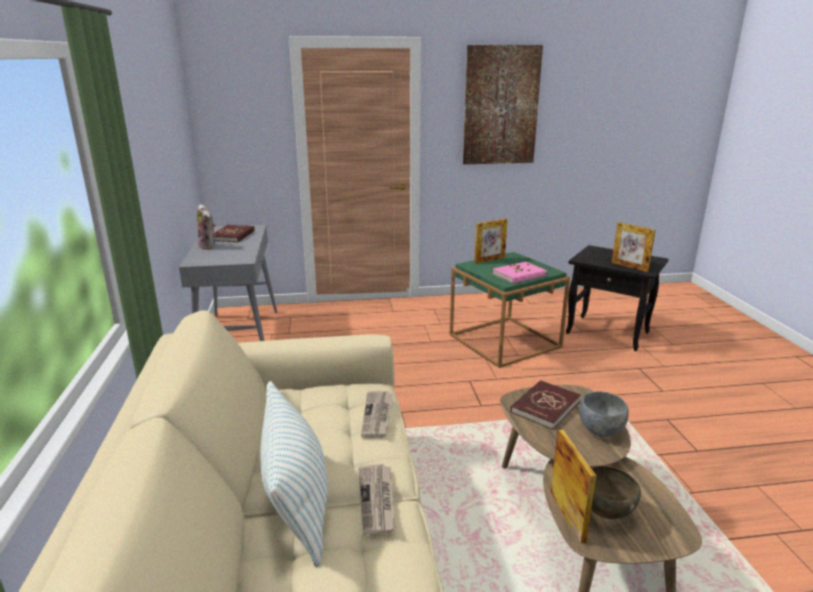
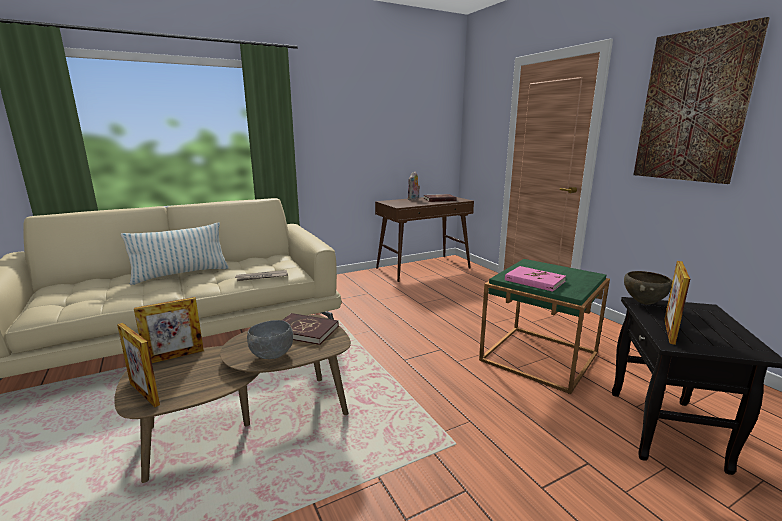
camera: 70 degrees right, 5 degrees down
(239, 338) = (423, 268): grey console table -> brown console table
(377, 500) = (176, 288): newspaper -> none
(489, 260) = (557, 267): picture frame -> picture frame (144, 393)
(605, 513) = (174, 371): brown bowl -> brown bowl (644, 303)

